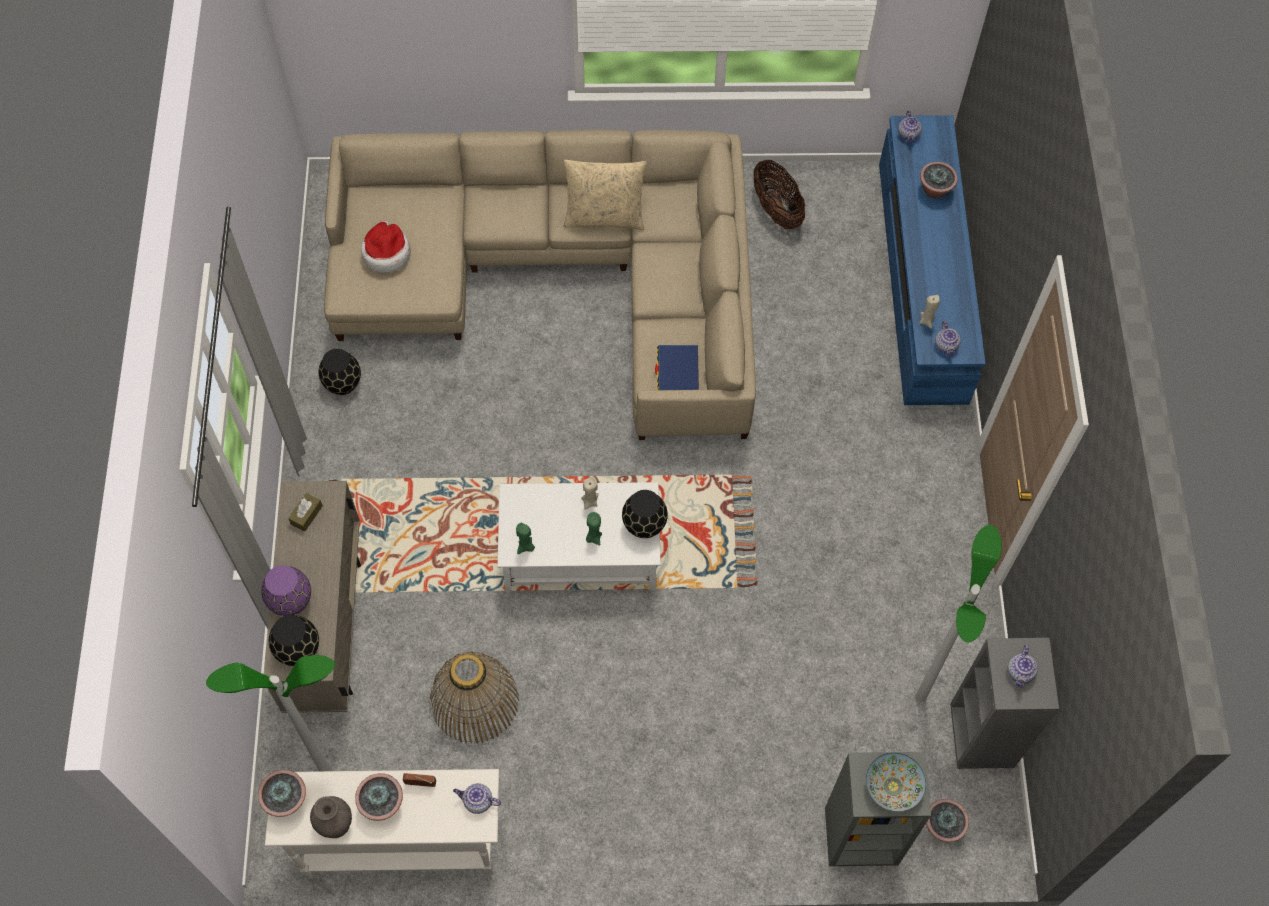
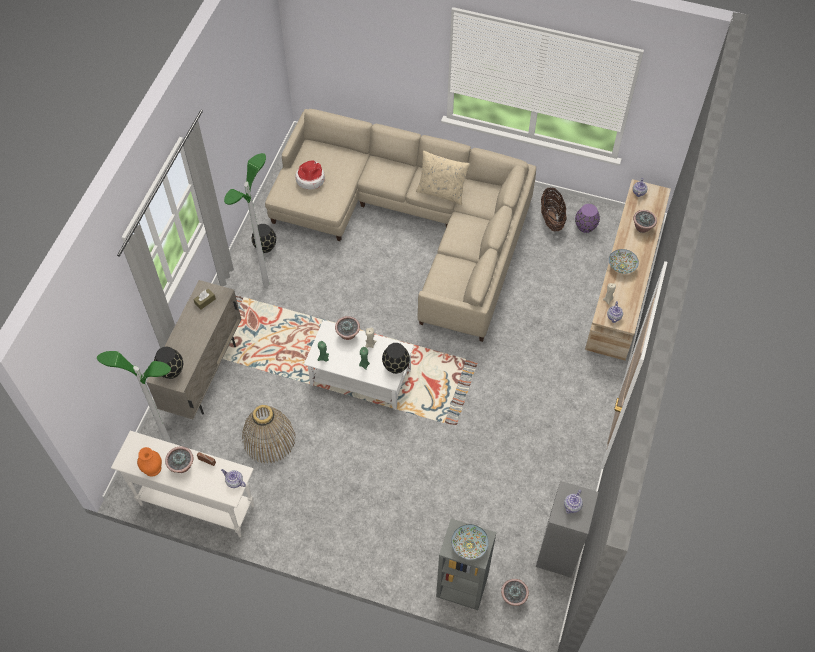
camera: 20 degrees right, 5 degrees down
(287, 800) = (132, 447): potted plant -> potted plant (348, 334)
(290, 601) = (177, 344): purple vase -> purple vase (585, 226)
(334, 822) = (152, 467): grey vase -> orange vase
(677, 371) = (449, 287): blue book -> none
(920, 696) = (529, 518): floor lamp -> floor lamp (266, 284)
(922, 280) = (624, 282): blue tv stand -> beige tv stand
(928, 261) = (622, 266): none -> bowl

